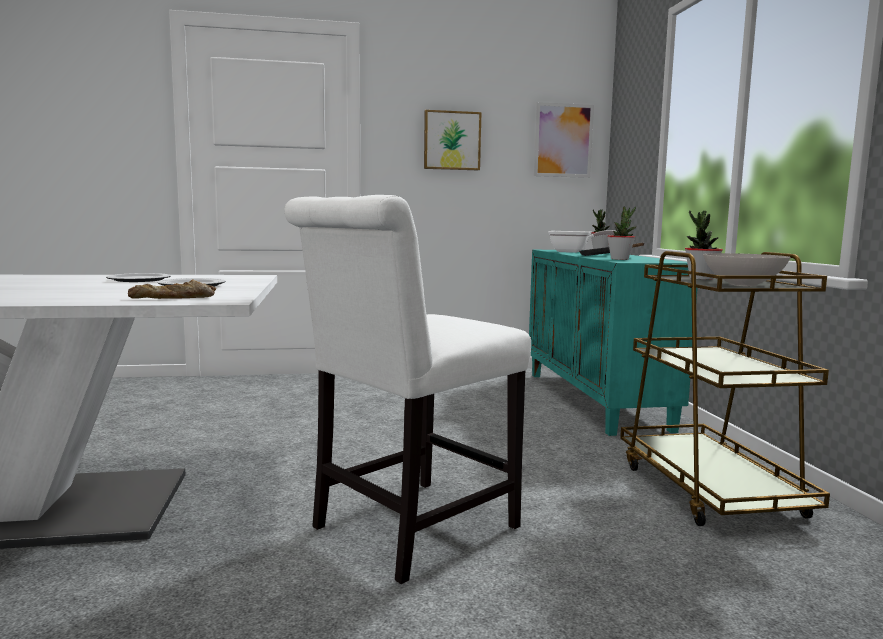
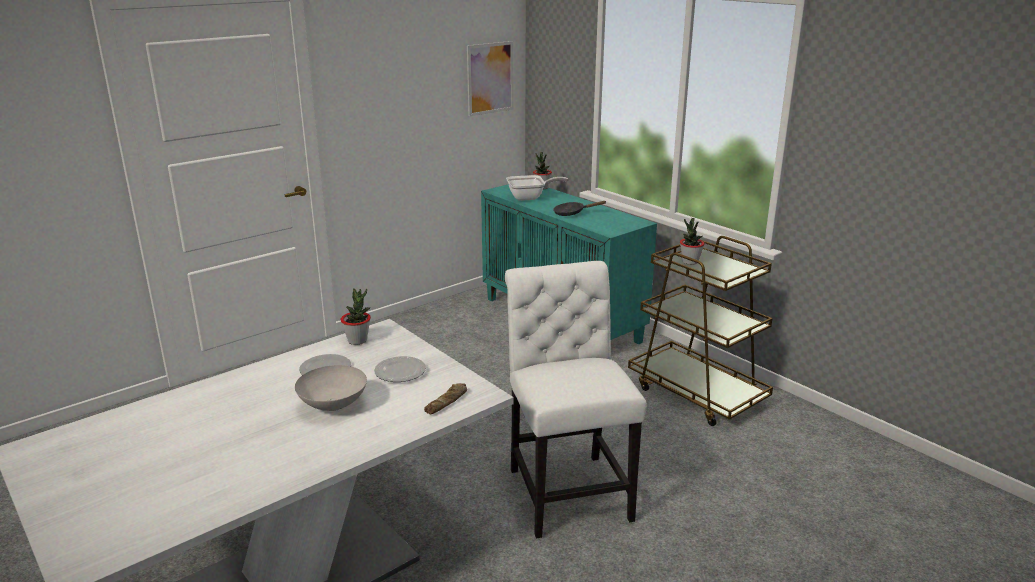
camera: 30 degrees left, 15 degrees up
(406, 531) = (567, 490): white chair -> white chair turned 150 degrees clockwise
(451, 141) = (397, 95): picture -> none
(619, 259) = (598, 223): potted plant -> potted plant (357, 340)
(743, 285) = (727, 274): white bowl -> white bowl (333, 405)

